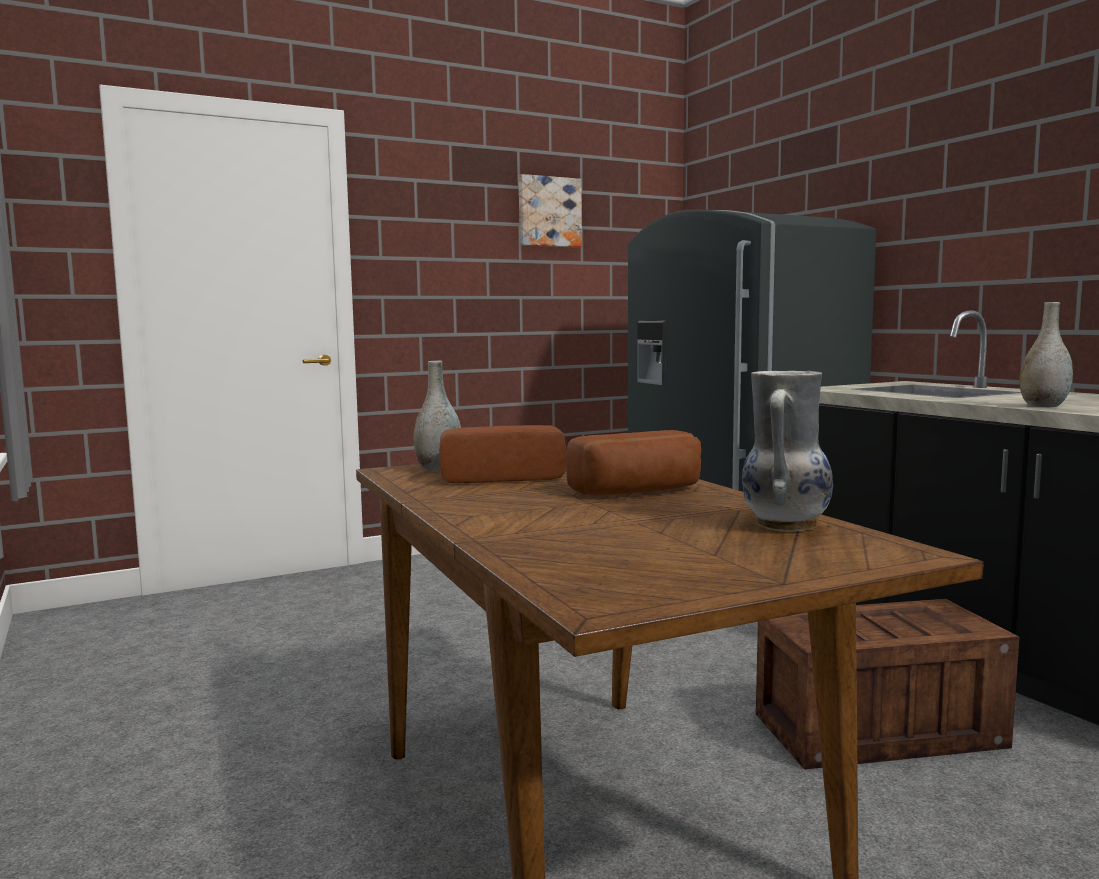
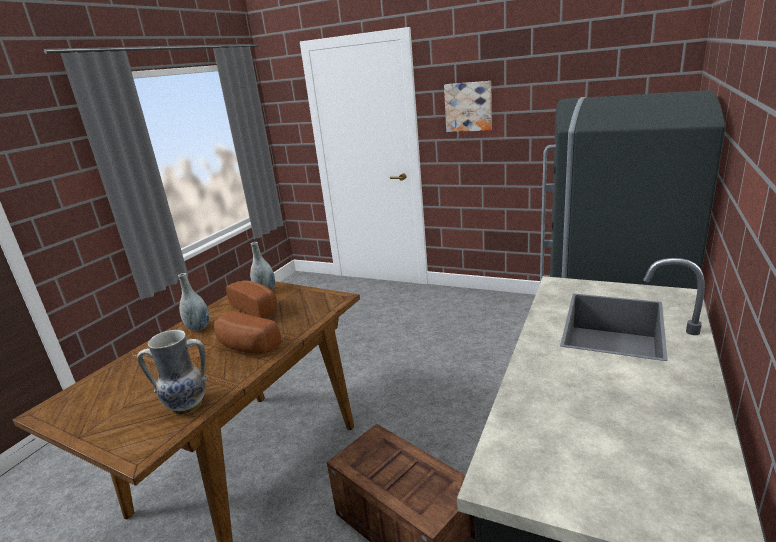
camera: 55 degrees right, 15 degrees up
(548, 212) = (555, 72): picture -> picture (468, 106)
(1043, 406) = (532, 395): grey vase -> grey vase (198, 327)

